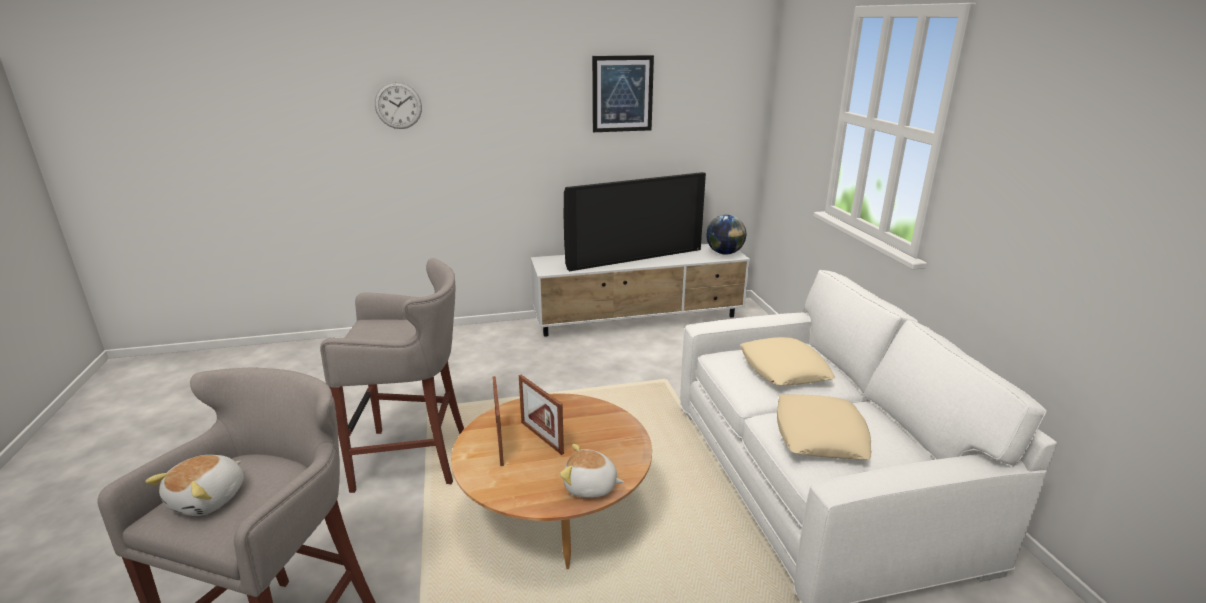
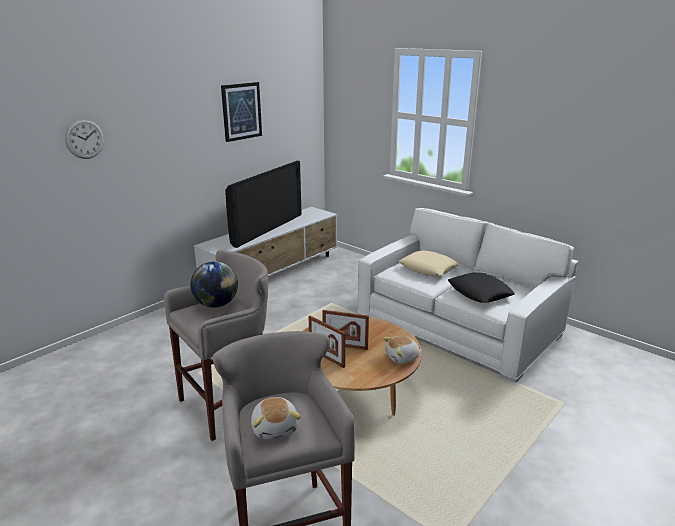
camera: 35 degrees left, 0 degrees up
(724, 253) = (318, 213): globe -> globe (216, 304)
(819, 434) = (479, 292): beige pillow -> black pillow

